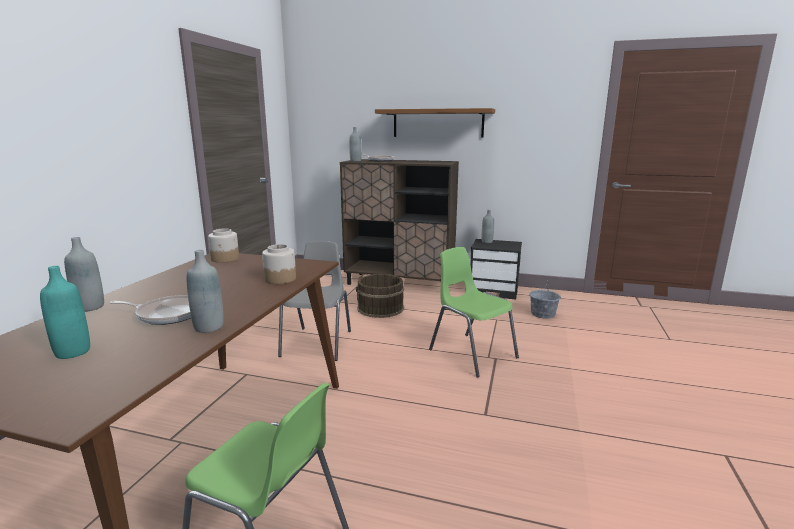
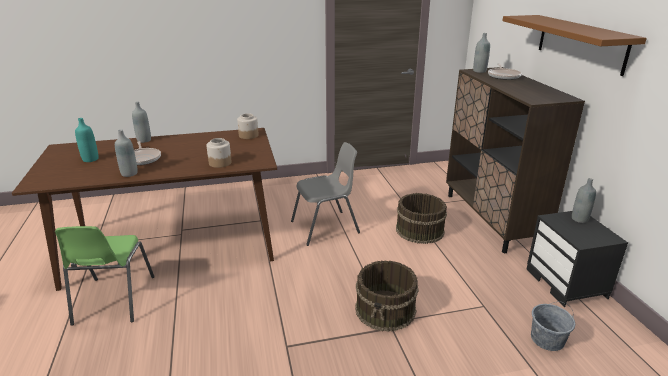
camera: 60 degrees right, 10 degrees up
(471, 353) = (386, 309): green chair -> brown bucket

